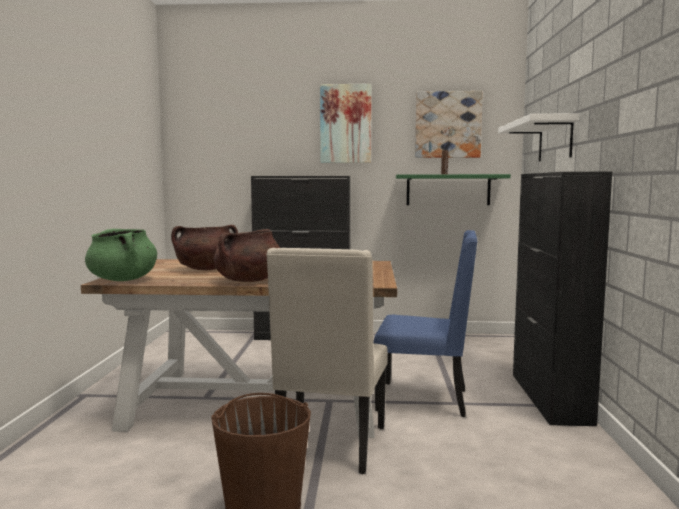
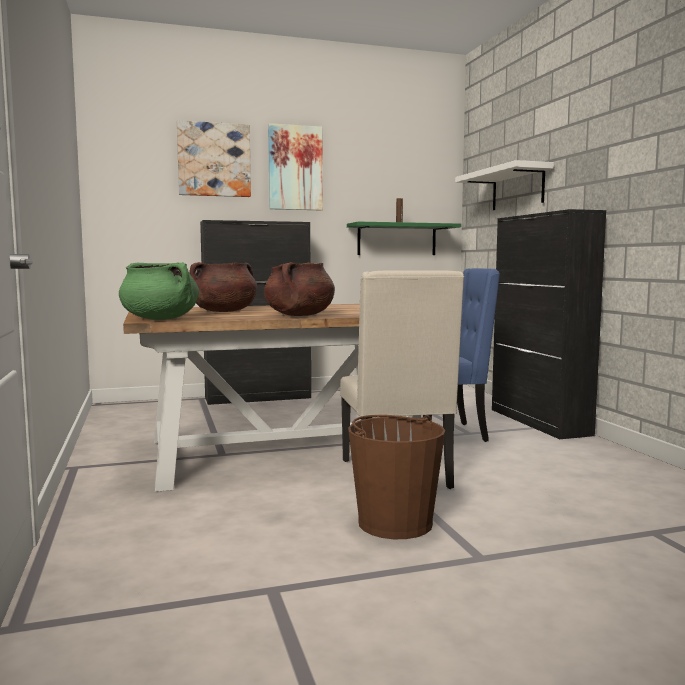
camera: 20 degrees left, 0 degrees up
(447, 125) = (395, 174): picture -> picture (214, 160)

